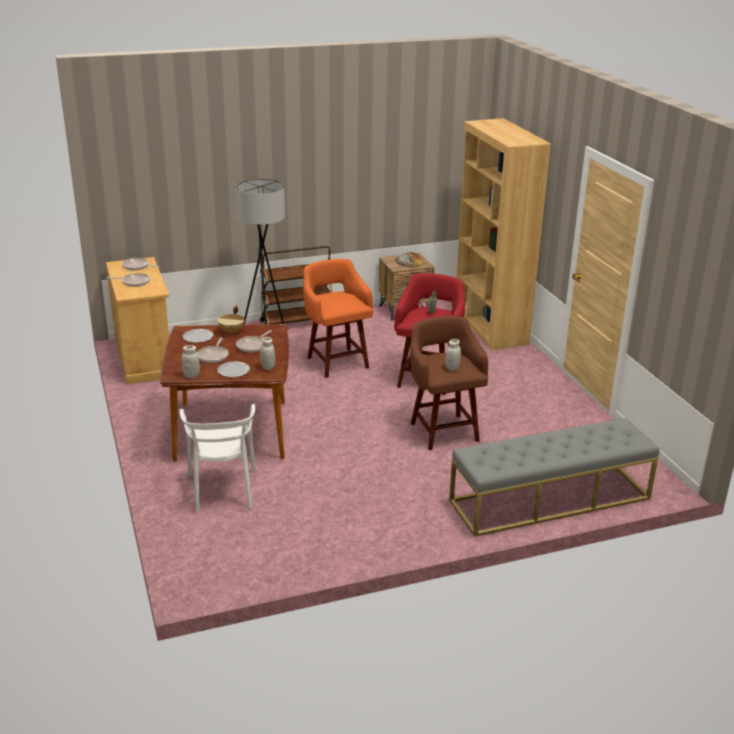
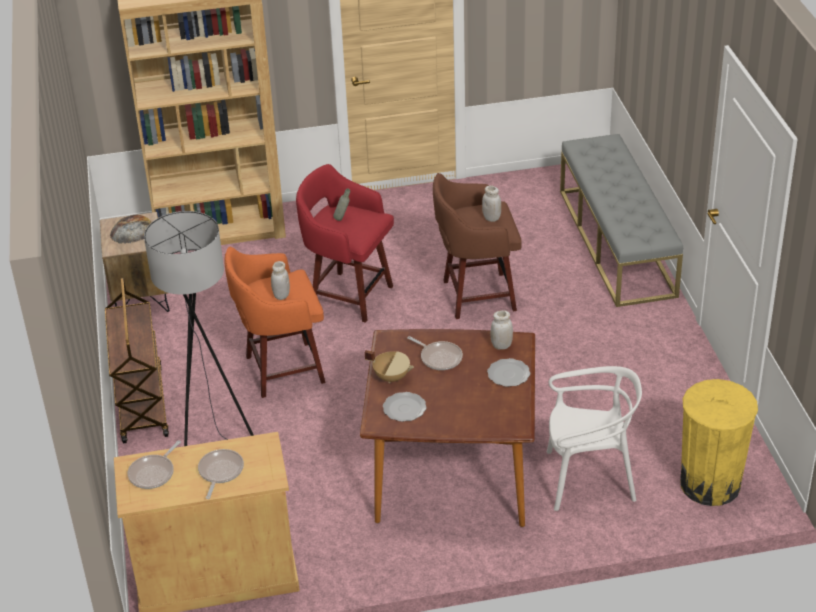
camera: 80 degrees left, 10 degrees up
(191, 375) = (518, 410): white jar -> white jar (281, 295)
(213, 356) = (464, 392): frying pan -> none
(213, 551) = (710, 484): none -> yellow trash can

